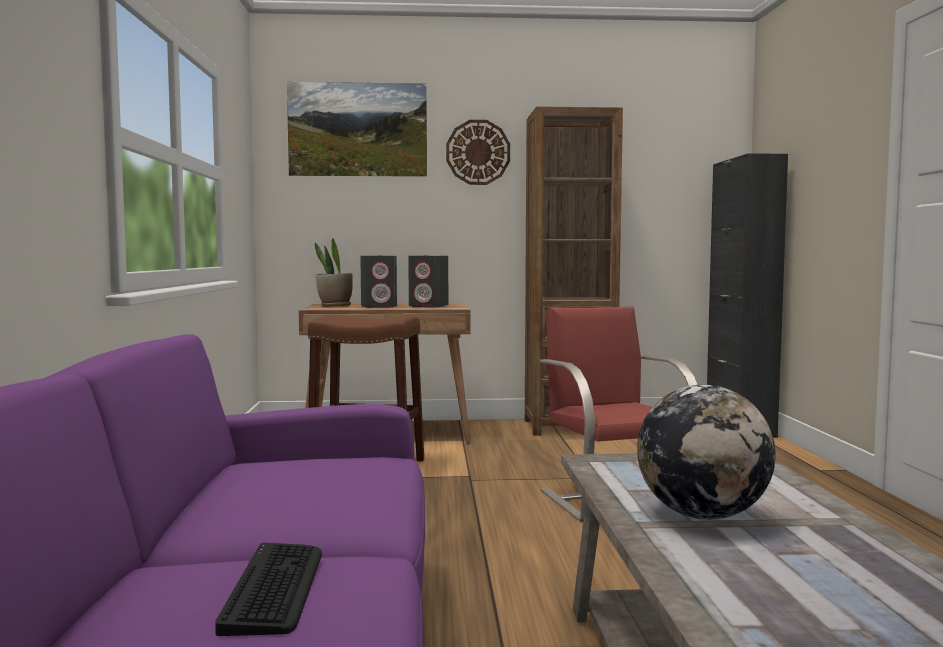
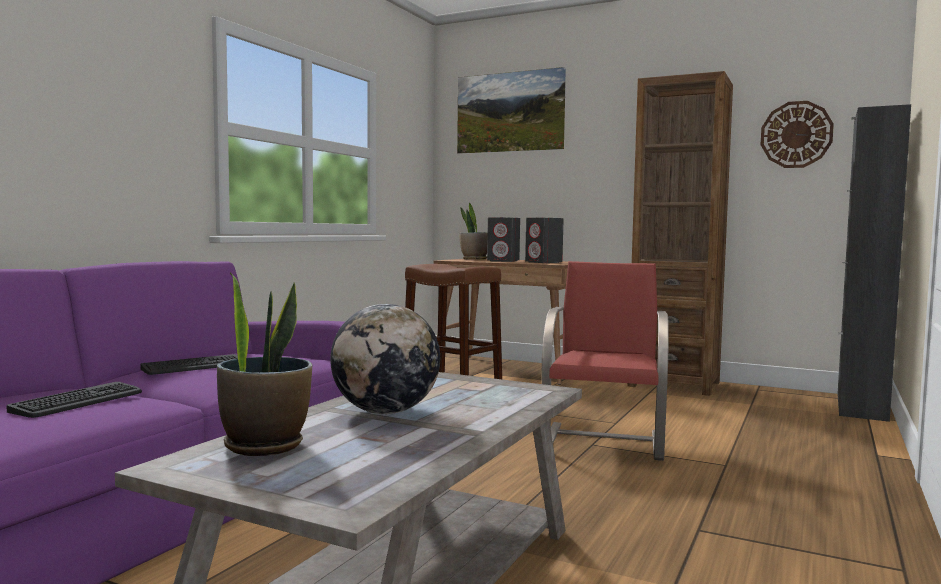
camera: 30 degrees right, 0 degrees up
(267, 497) = (194, 366): none -> keyboard
(478, 152) = (609, 125): wall clock -> wall clock (796, 134)
(736, 590) = (265, 445): none -> potted plant

